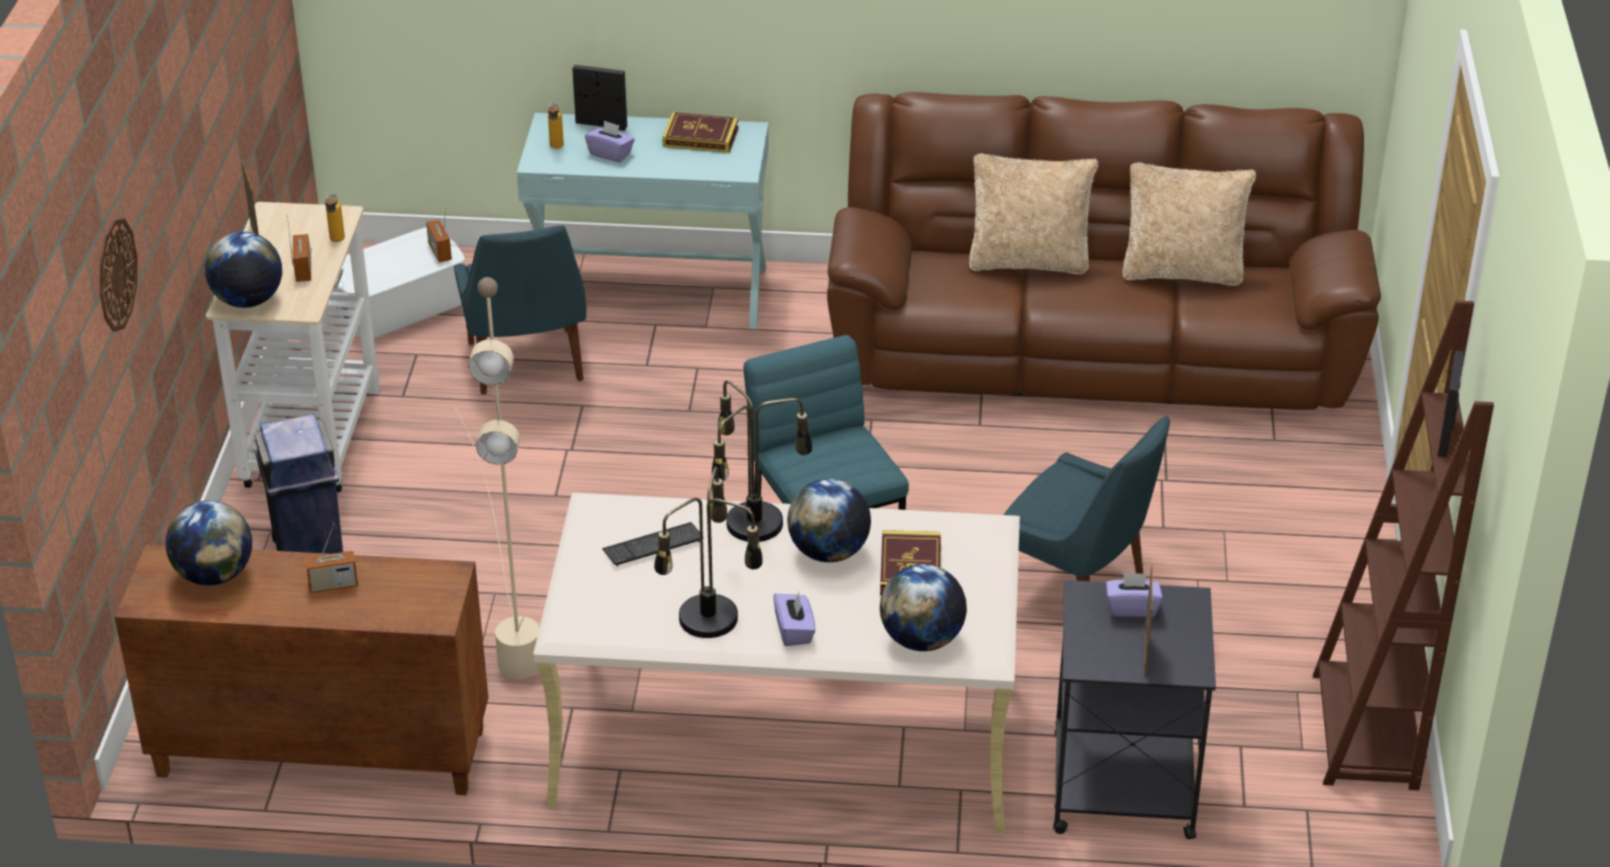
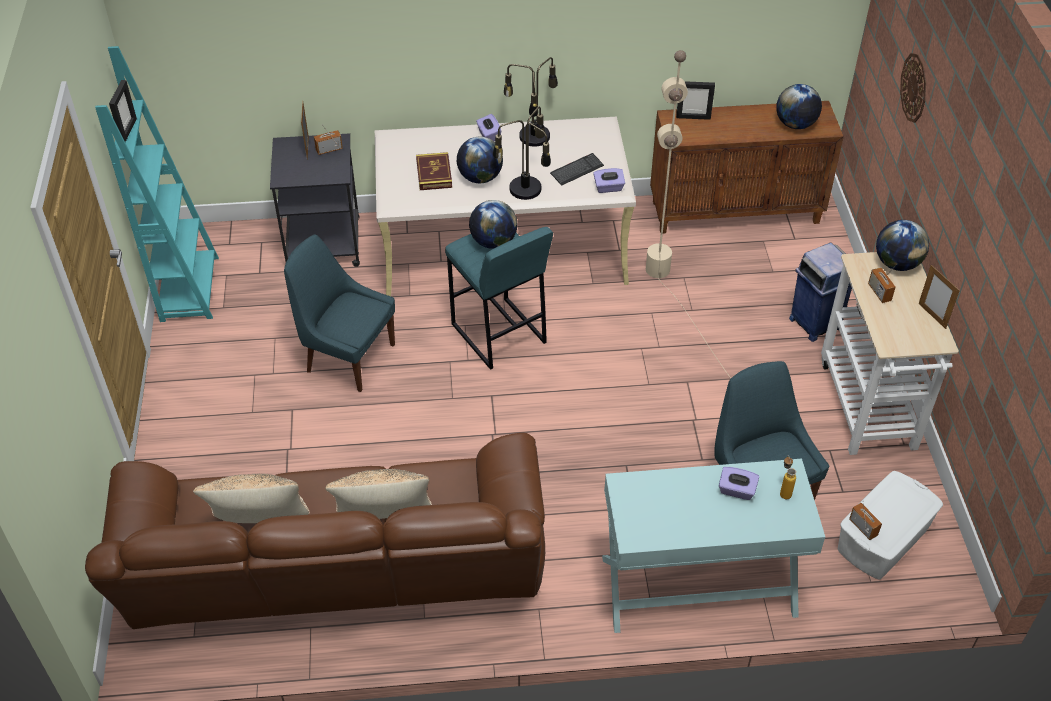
camera: 170 degrees right, 10 degrees up
(333, 585) = (732, 126): radio -> radio (329, 149)
(336, 242) = (874, 320): bottle -> none
(601, 125) = (761, 527): picture frame -> picture frame (693, 117)
(700, 137) = (670, 523): book -> none
(922, 640) = (422, 138): globe -> globe (493, 242)
(1132, 608) = (313, 171): purple tissue box -> purple tissue box (608, 188)
(1366, 731) = (189, 289): brown bookcase -> turquoise bookcase

